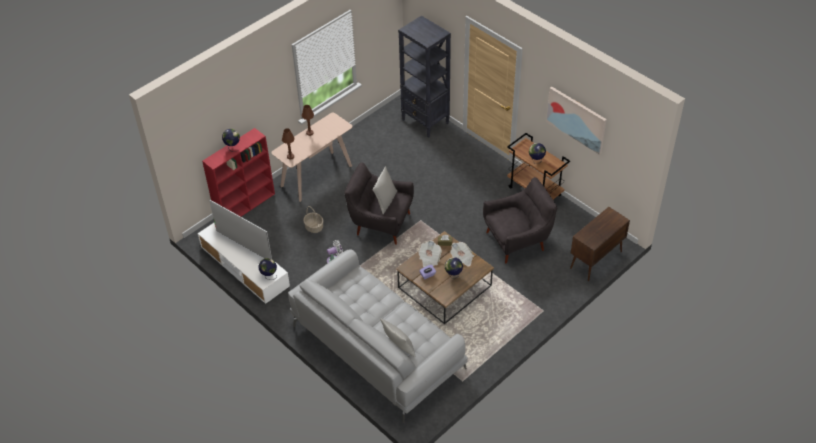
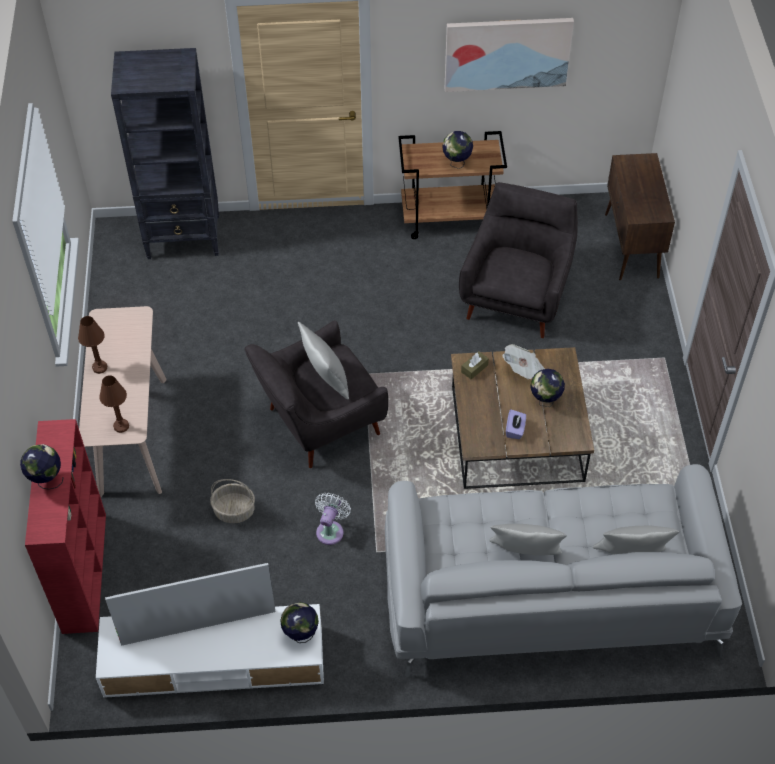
camera: 50 degrees left, 5 degrees up
(364, 313) = (524, 556): none -> grey pillow
(429, 259) = (486, 406): newspaper -> none

